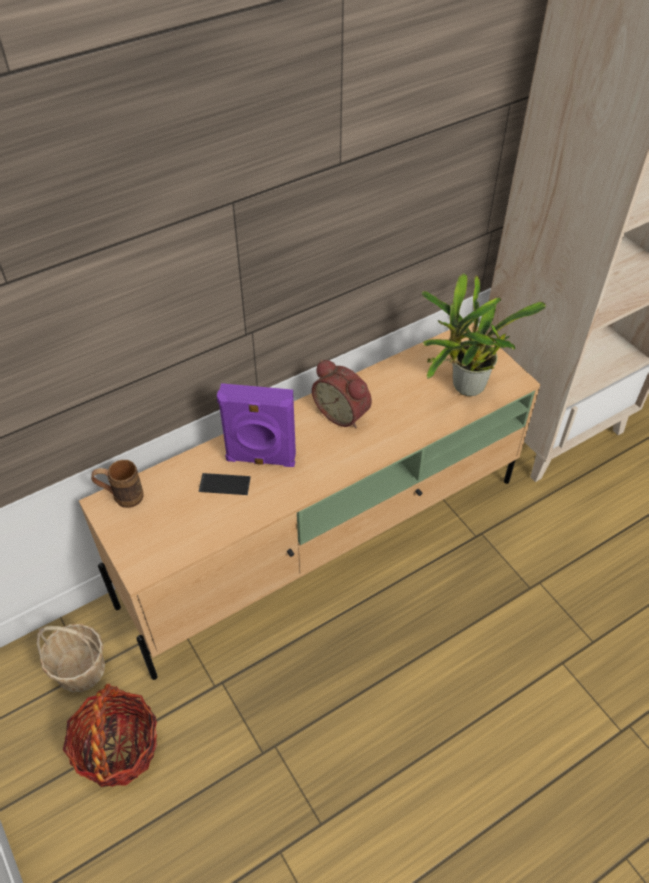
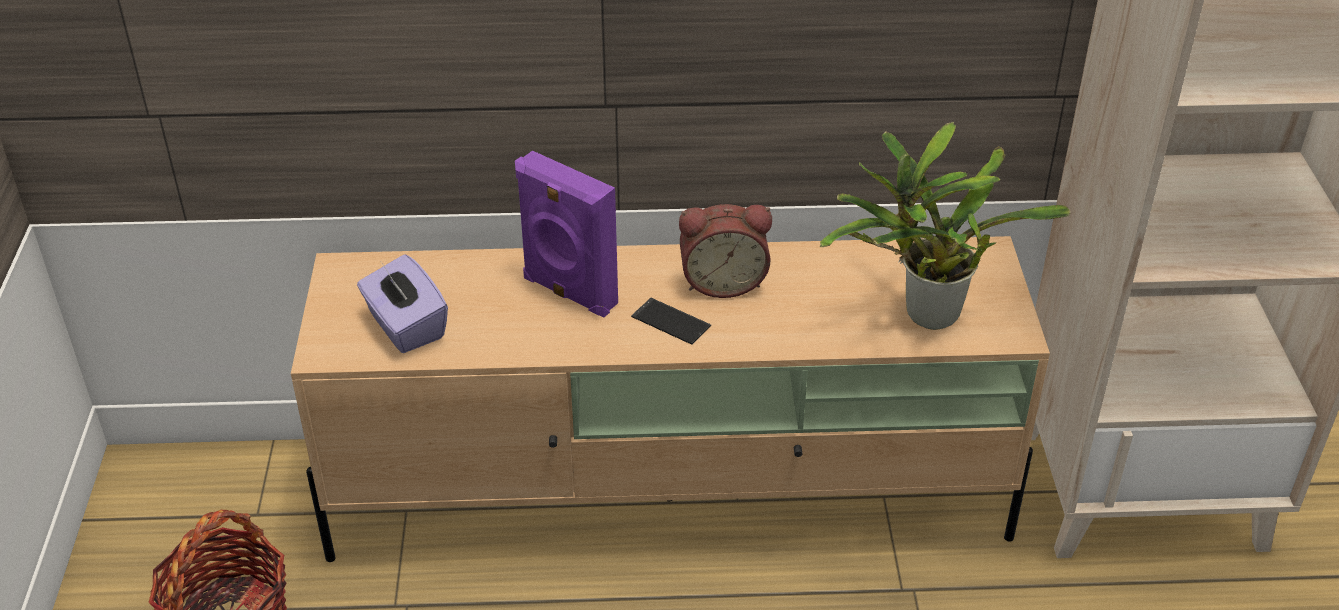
camera: 30 degrees right, 10 degrees down
(80, 668) = (252, 507): basket -> none
(122, 497) = (367, 268): brown mug -> none
(179, 527) = (405, 326): none -> purple tissue box
(224, 484) = (499, 303): phone -> phone (671, 321)
(343, 413) = (723, 281): alarm clock -> alarm clock turned 75 degrees counterclockwise

